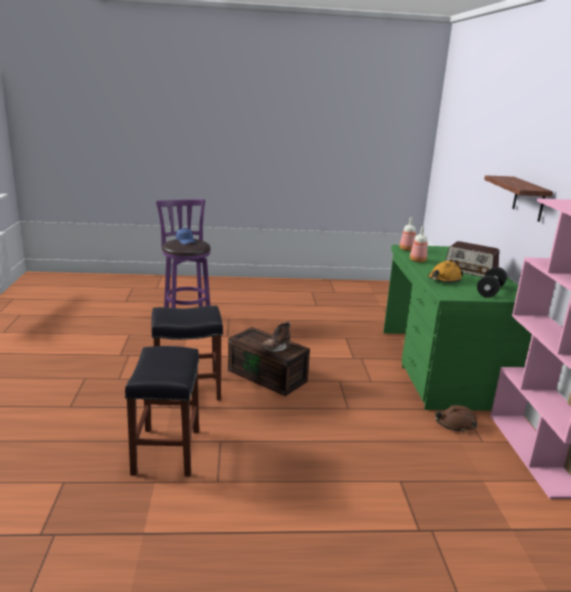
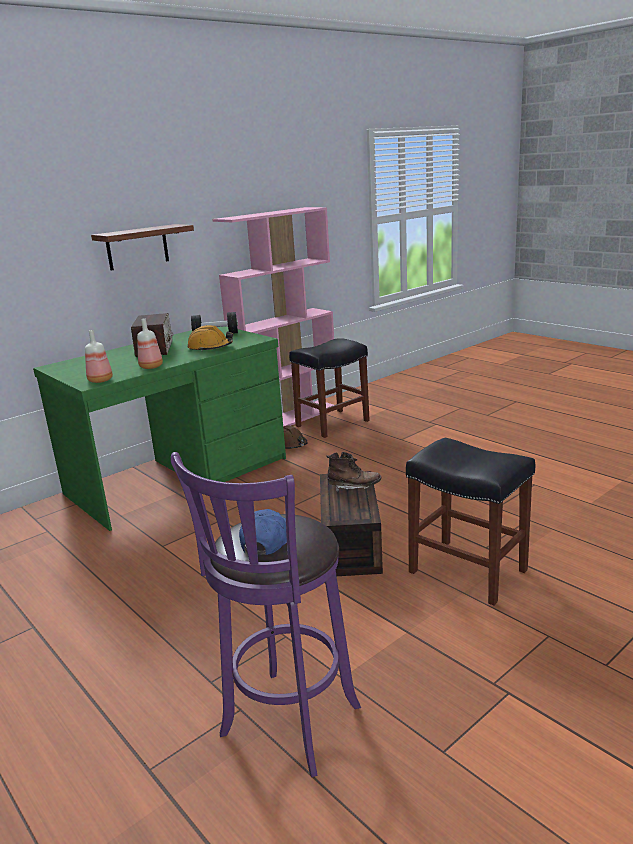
camera: 125 degrees left, 0 degrees up
(166, 451) = (559, 520): black stool -> black stool (332, 424)

